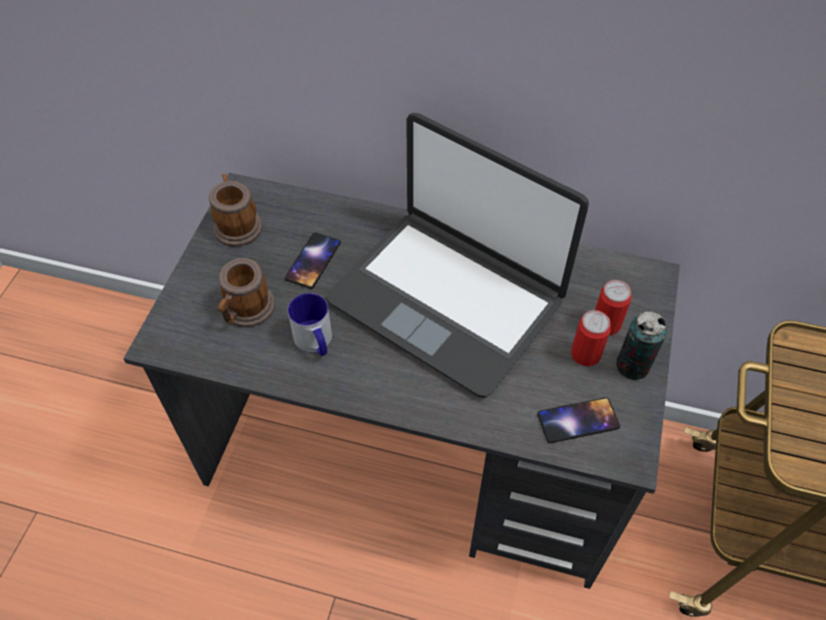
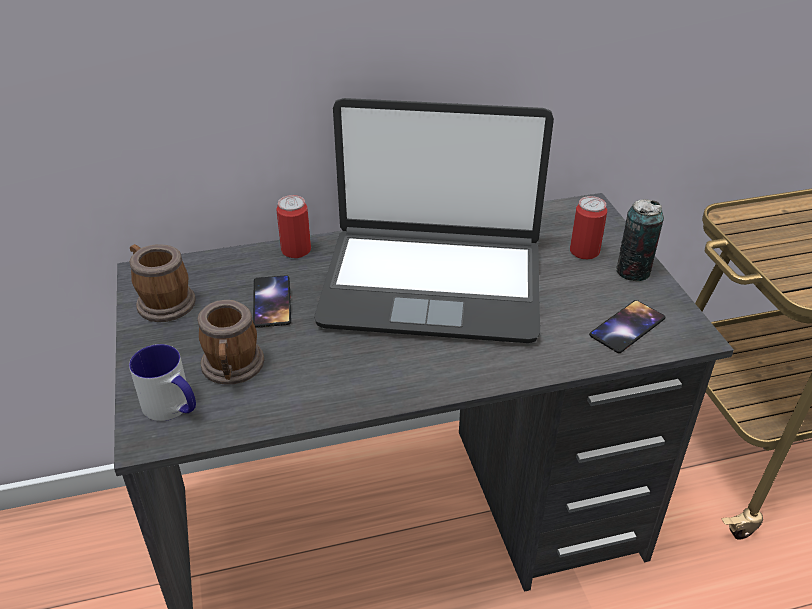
camera: 30 degrees left, 15 degrees down
(315, 342) = (331, 365): mug -> mug (173, 407)
(585, 354) = (588, 278): can -> can (296, 250)

